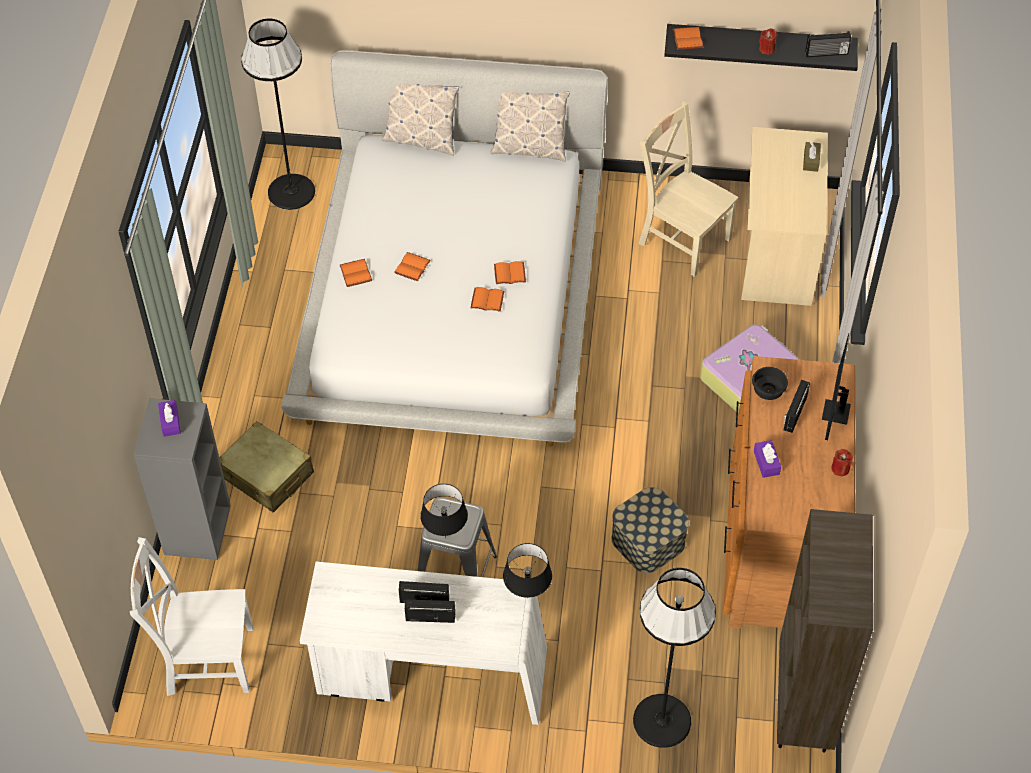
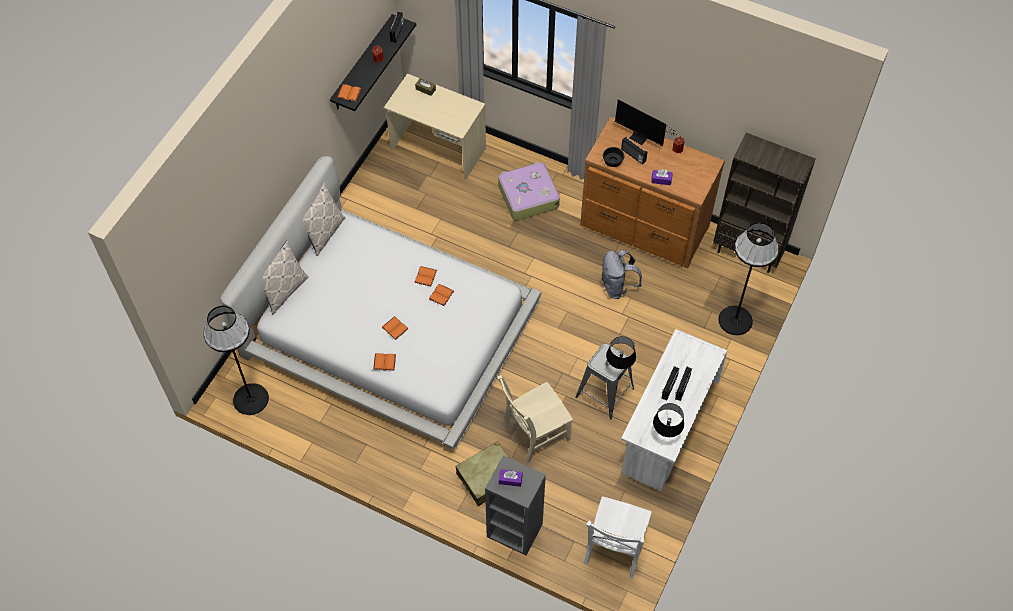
camera: 70 degrees left, 5 degrees up
(527, 597) = (685, 334): black table lamp -> black table lamp (665, 435)
(648, 541) = (617, 287): storage box -> grey backpack
(682, 239) = (404, 192): beige chair -> beige chair (533, 434)

